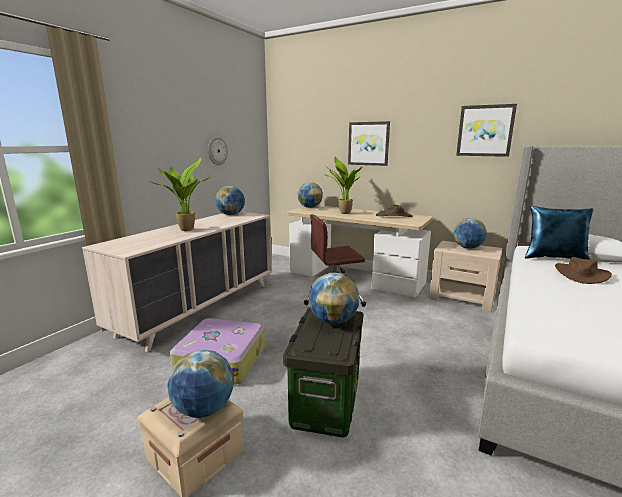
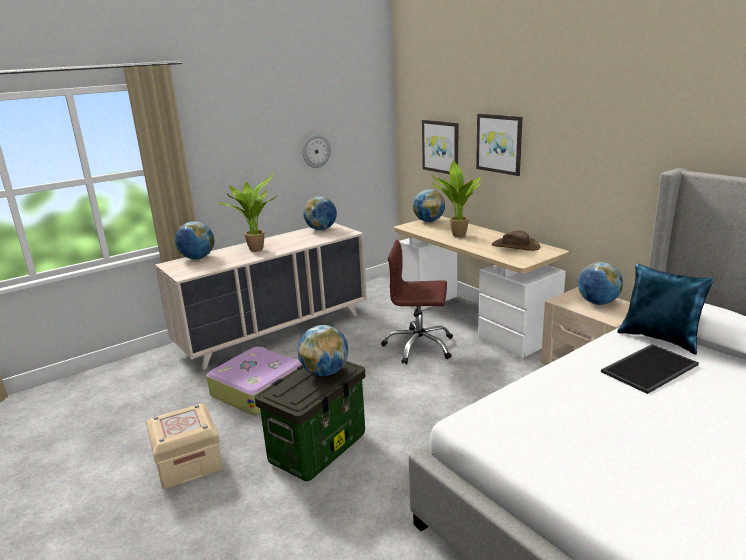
camera: 25 degrees right, 5 degrees up
(204, 409) = (188, 426): globe -> globe (197, 258)
(485, 131) = (633, 141): picture -> picture (441, 146)
(580, 274) = (648, 367): brown hat -> tray

